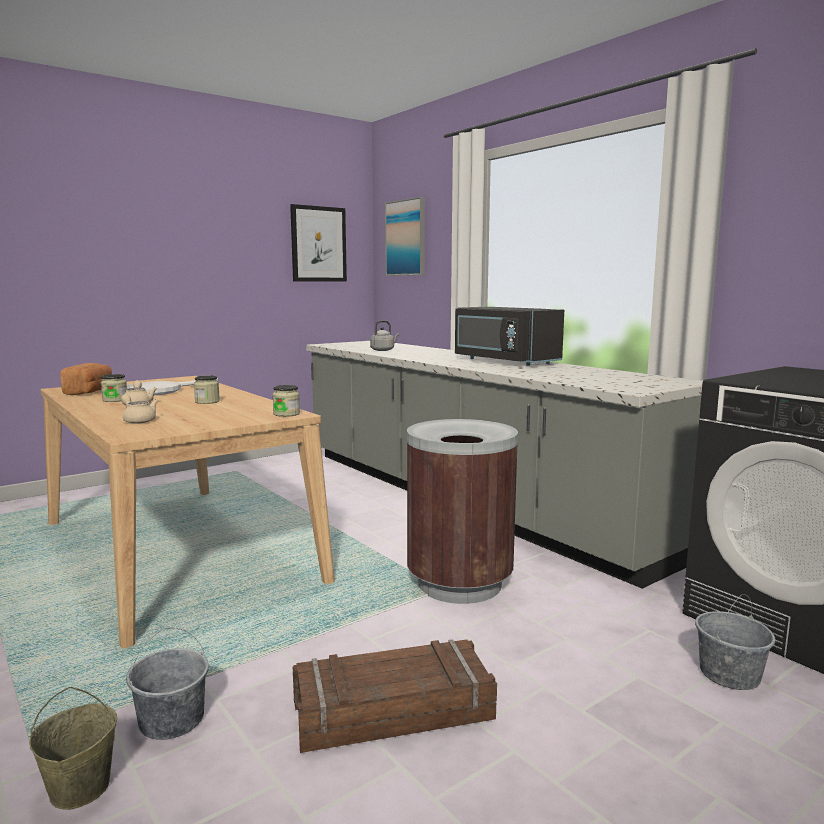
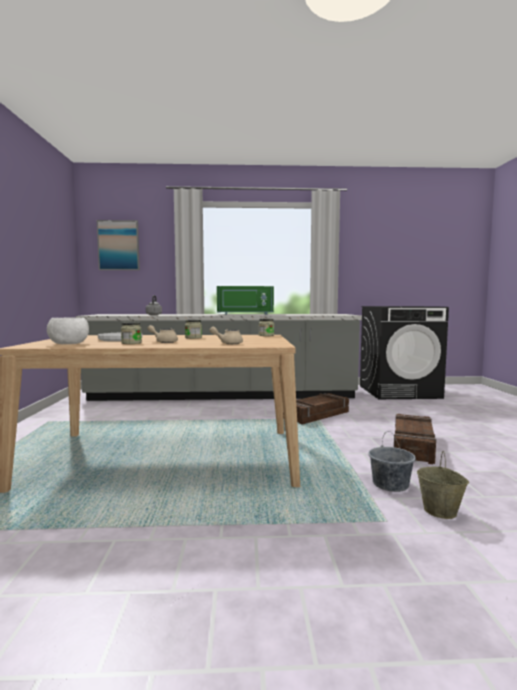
camera: 55 degrees left, 5 degrees down
(90, 391) = (69, 344): bread -> white bowl
(318, 244) = (57, 242): picture -> none
(460, 583) = (316, 415): brown trash can -> crate
(503, 361) = (245, 314): black microwave -> green microwave
(730, 674) = (420, 405): grey bucket -> none

